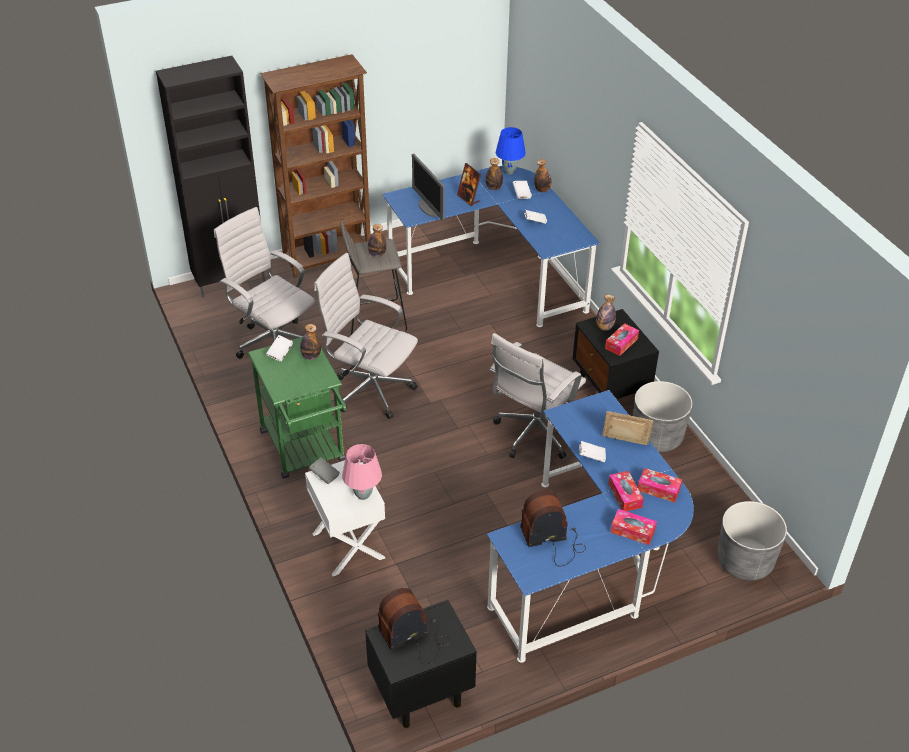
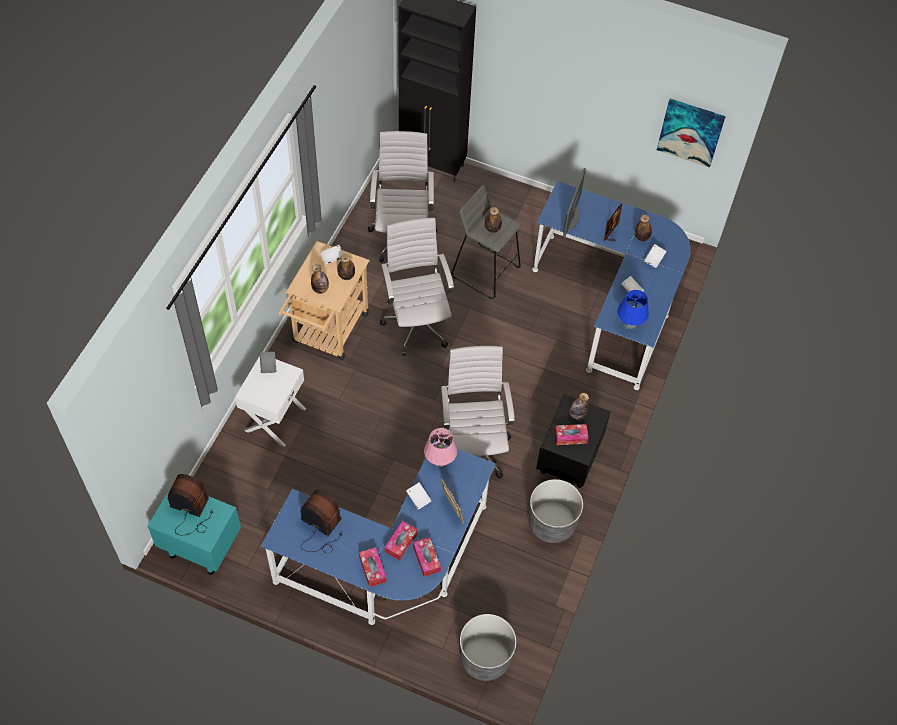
camera: 45 degrees right, 15 degrees up
(305, 451) = (328, 333): green cart -> beige cart
(328, 258) = (516, 197): brown bookcase -> none
(363, 494) = (273, 397): pink table lamp -> pink table lamp (440, 462)
(420, 694) = (200, 546): black nightstand -> turquoise nightstand
(467, 78) = (690, 132): none -> picture
(510, 171) = (673, 232): blue table lamp -> blue table lamp (629, 325)
(532, 435) = (473, 447): white office chair -> white office chair turned 90 degrees clockwise
(542, 190) = (675, 267): bottle -> bottle (320, 289)

